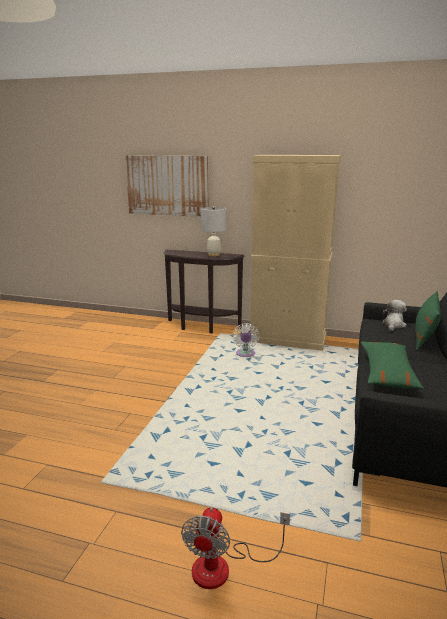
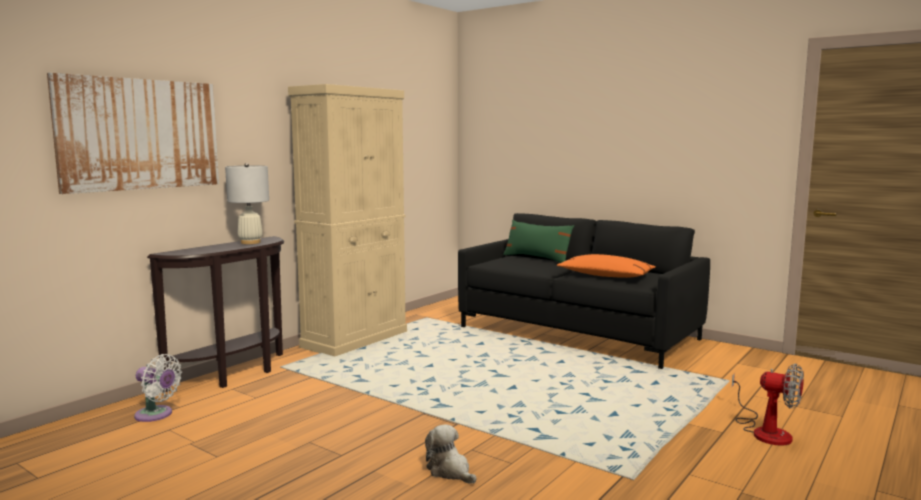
camera: 70 degrees left, 10 degrees down
(245, 354) = (369, 364): white fan -> white fan (156, 415)
(387, 373) = (605, 276): green pillow -> orange pillow
(393, 325) = (504, 260): plush toy -> plush toy (450, 471)

